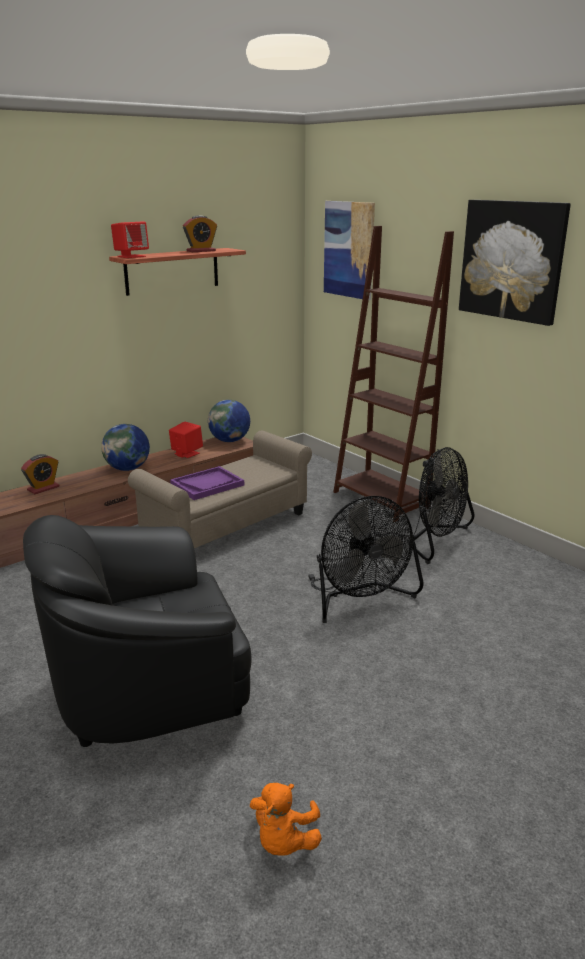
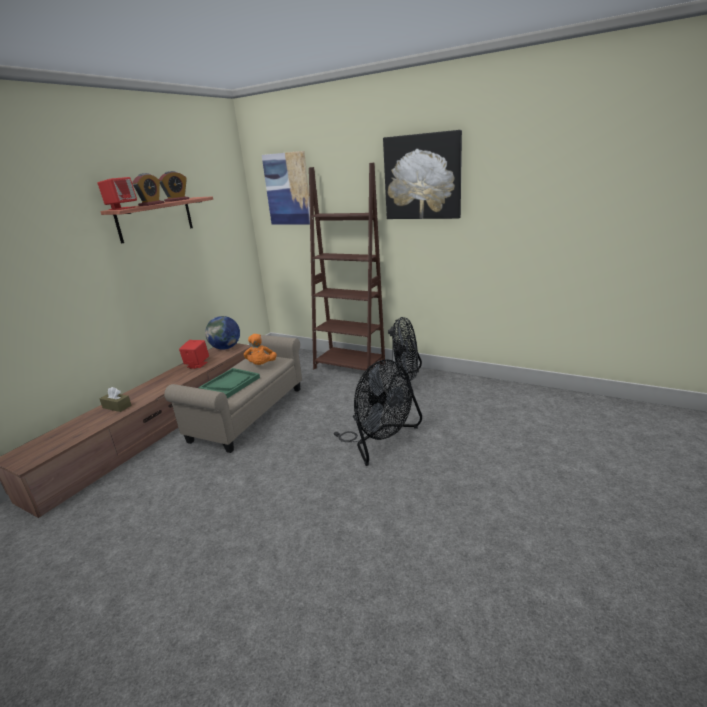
camera: 20 degrees left, 0 degrees up
(43, 488) = (83, 422): alarm clock -> alarm clock (151, 204)
(82, 480) = (117, 406): none -> brown tissue box
(127, 469) = (153, 387): globe -> none
(149, 691) = (262, 570): black armchair -> none
(207, 485) = (230, 384): purple tray -> green tray
(284, 841) = (453, 662): orange plush toy -> orange plush toy (261, 366)

